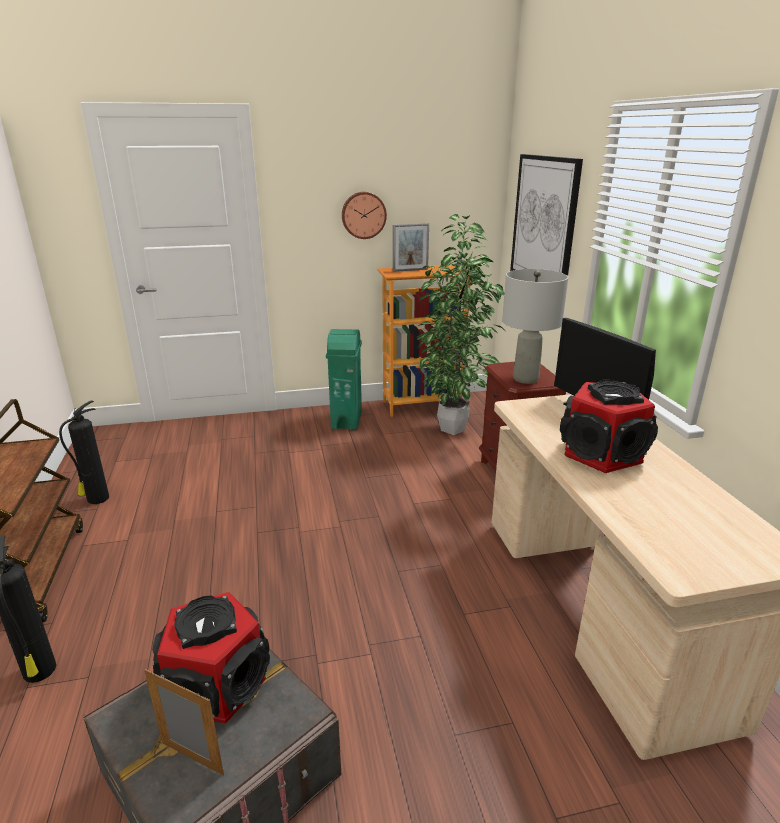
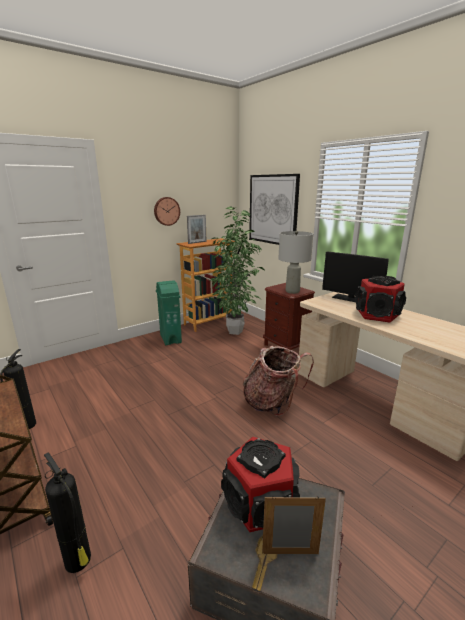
camera: 25 degrees left, 5 degrees down
(414, 558) = (273, 402): none -> backpack

